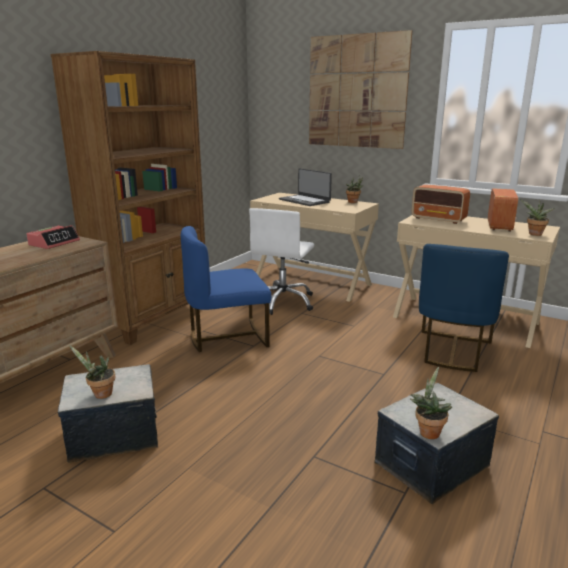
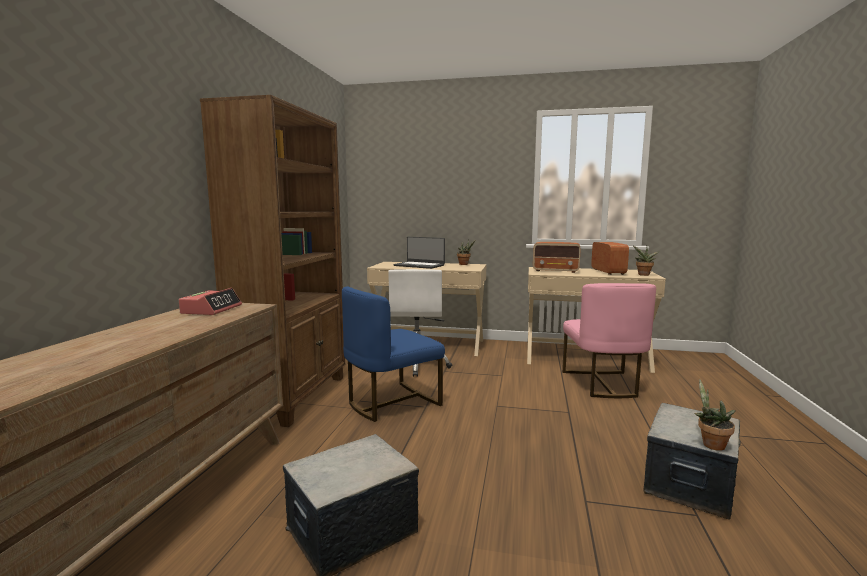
camera: 20 degrees left, 10 degrees down
(100, 394) = (352, 477): potted plant -> none
(356, 92) = (459, 167): picture -> none
(452, 351) = (602, 384): blue chair -> pink chair

